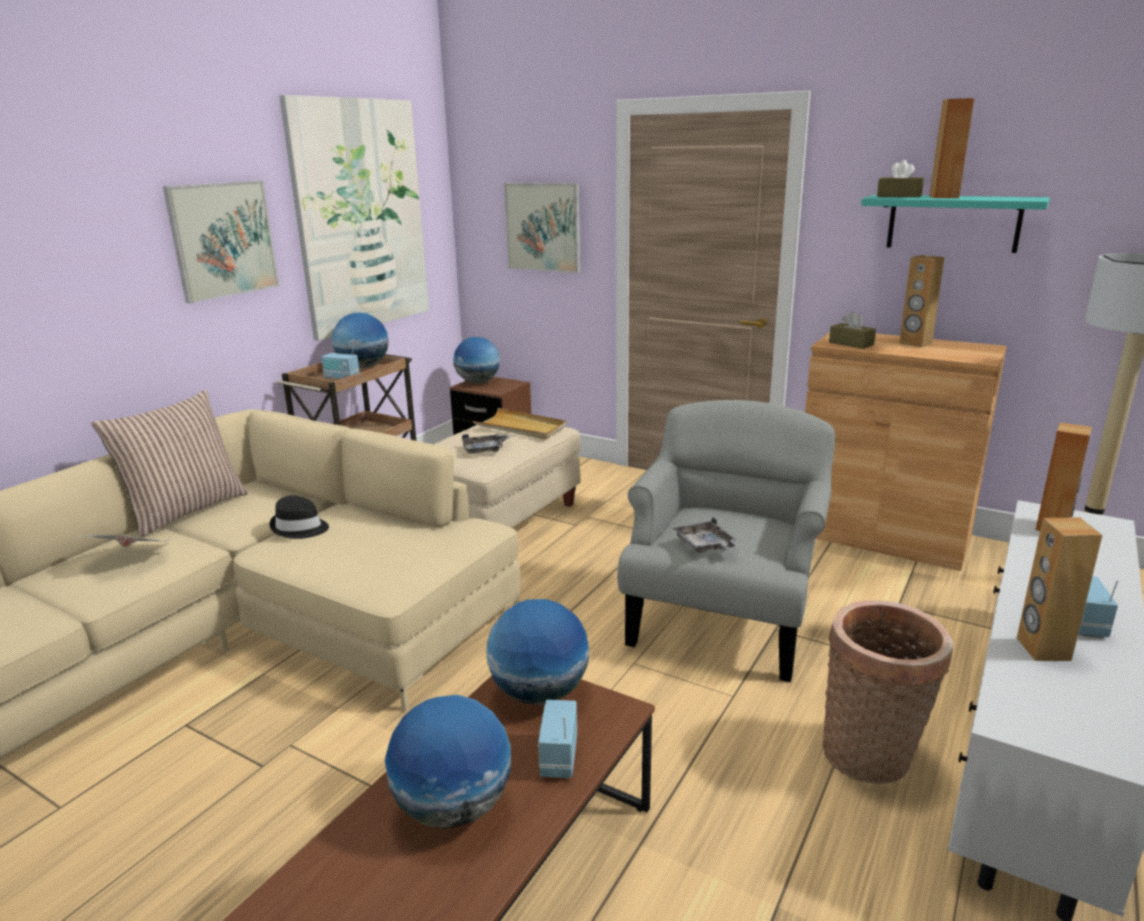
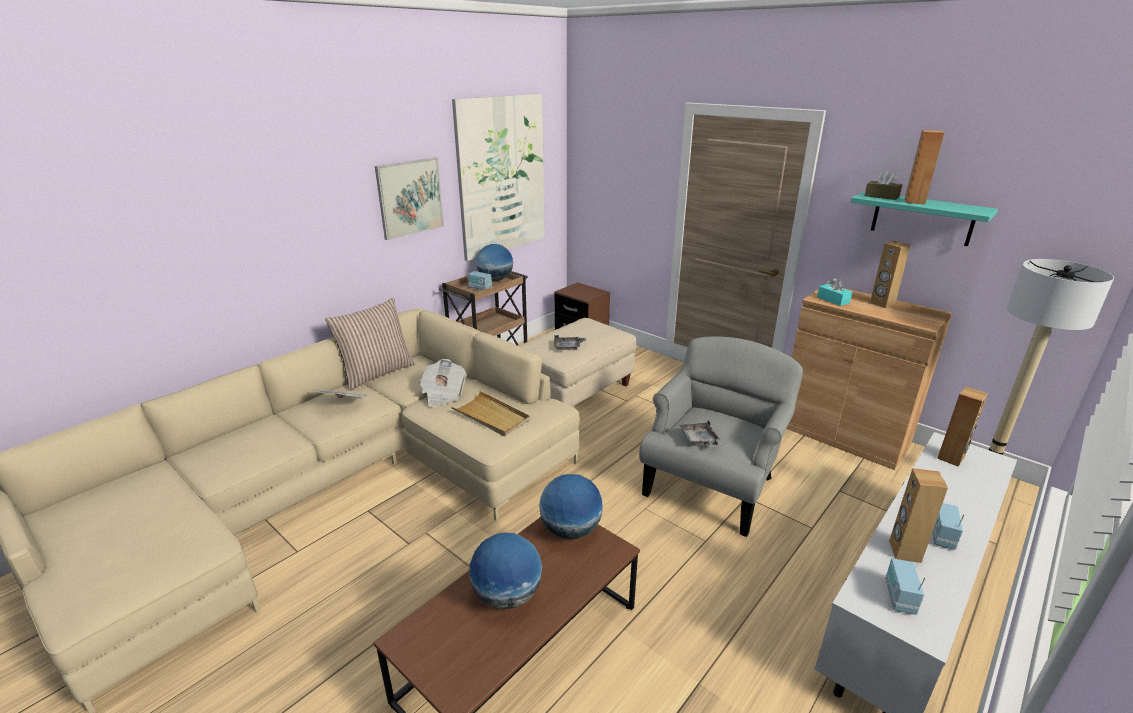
camera: 10 degrees right, 5 degrees up
(299, 528) = (443, 394): black hat -> newspaper
(478, 382) = (574, 289): globe -> none
(521, 427) = (596, 331): beige tray -> beige tray (491, 416)
(543, 227) = (627, 186): picture -> none
(558, 757) = (573, 574): radio -> radio (899, 597)
(851, 344) = (833, 300): brown tissue box -> turquoise tissue box
(872, 756) = (788, 597): basket -> none

